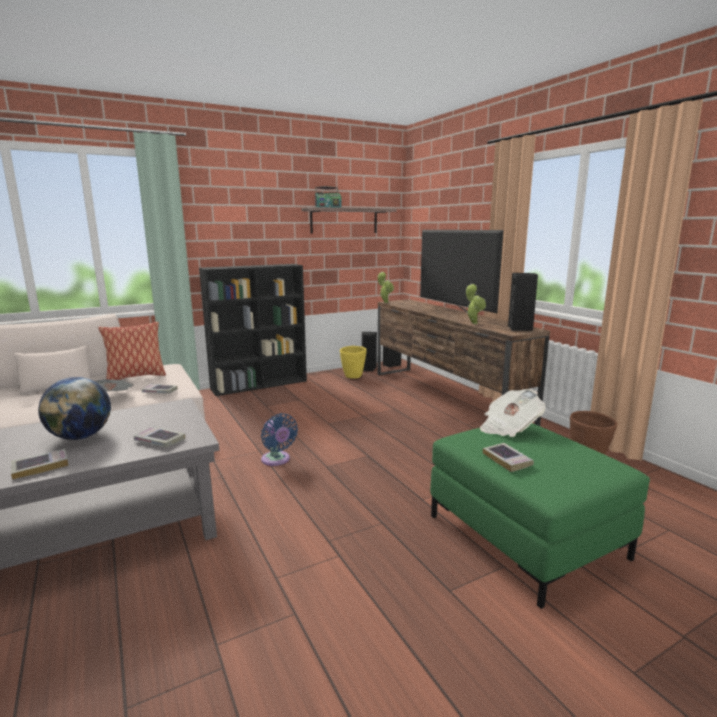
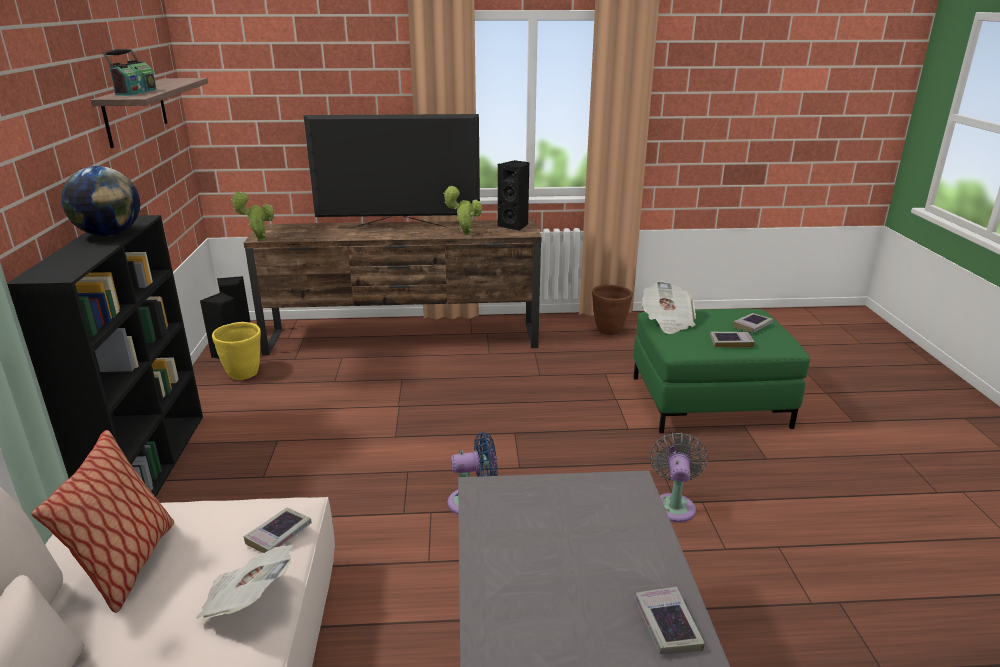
camera: 65 degrees left, 10 degrees up
(81, 436) = (565, 590): globe -> globe (109, 234)
(160, 440) = (620, 514): book -> book (752, 326)
(324, 540) = (674, 505): none -> grey fan

